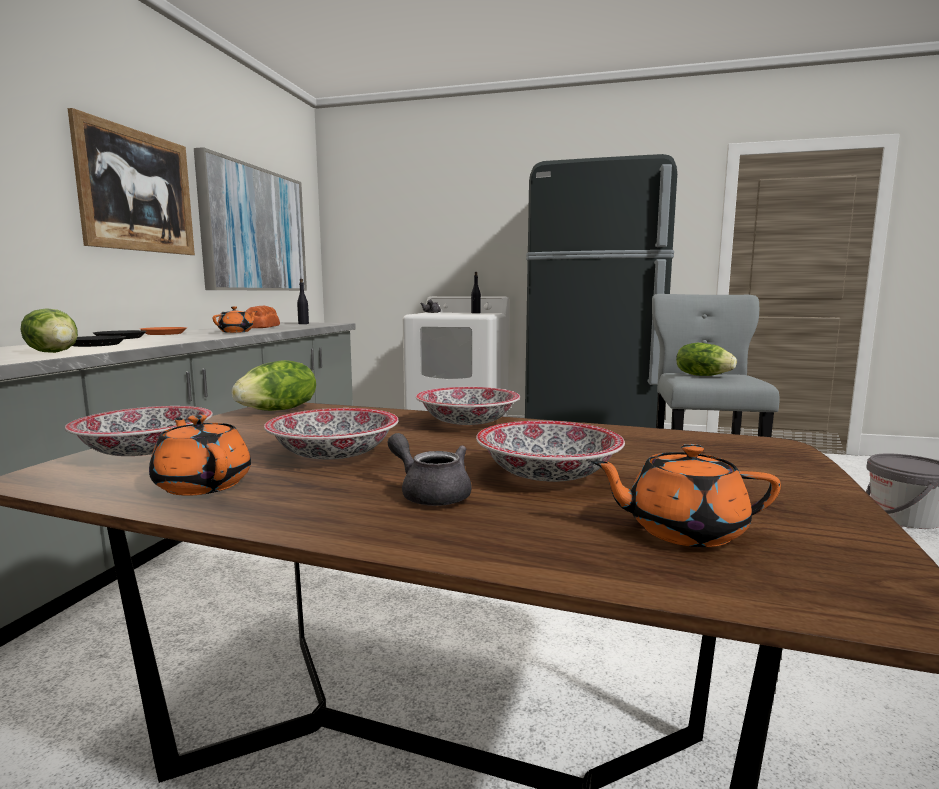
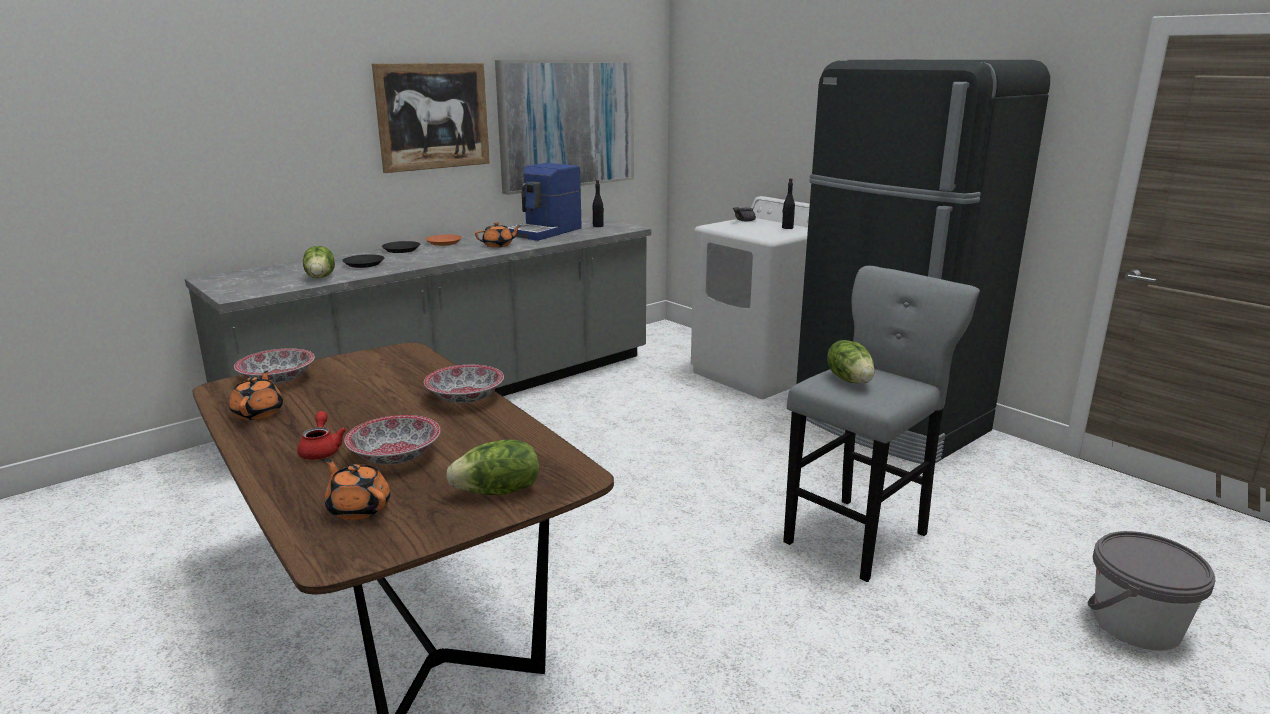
camera: 35 degrees right, 10 degrees up
(262, 327) = (546, 232): bread -> coffee machine
(279, 410) = (397, 354): lettuce -> lettuce (498, 492)
(334, 454) = (342, 407): bowl -> none
(430, 494) = (321, 450): grey teapot -> red teapot

